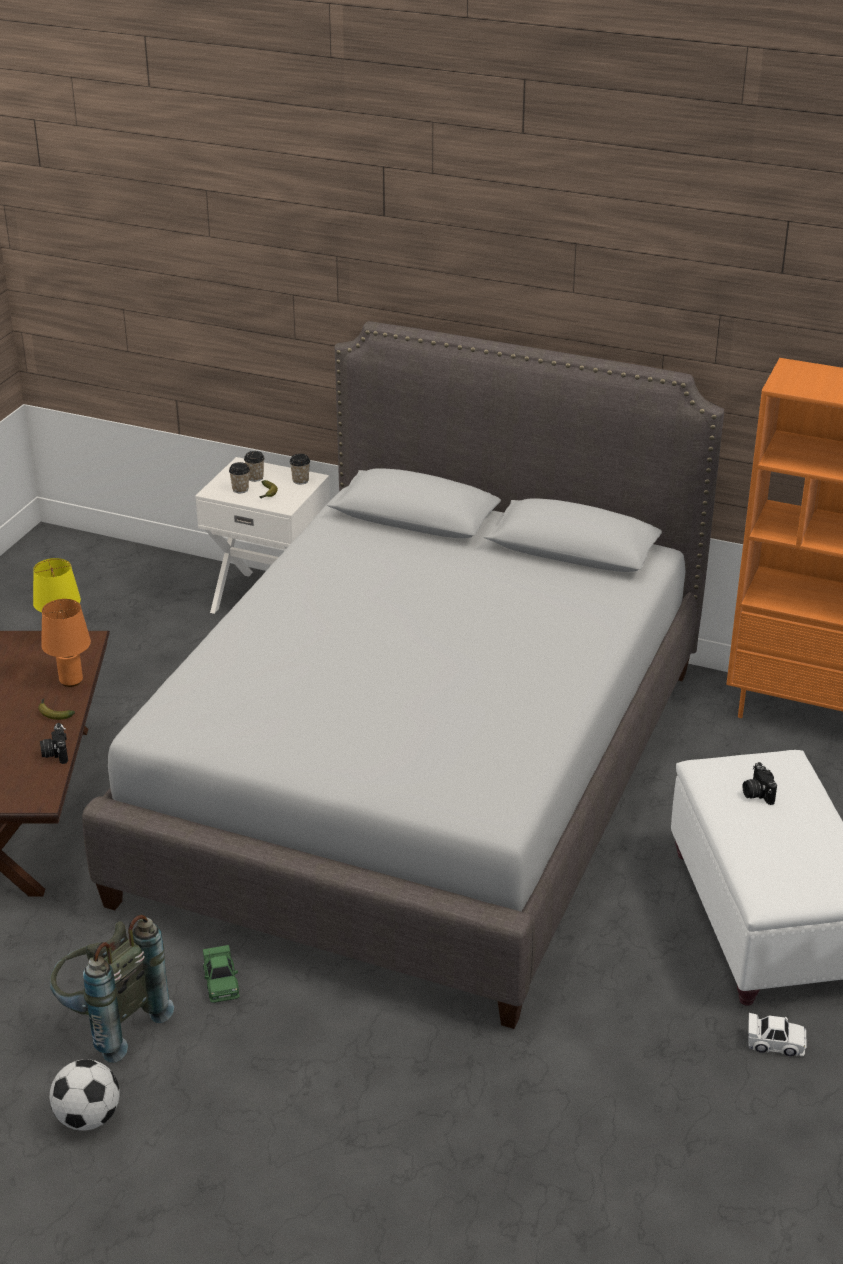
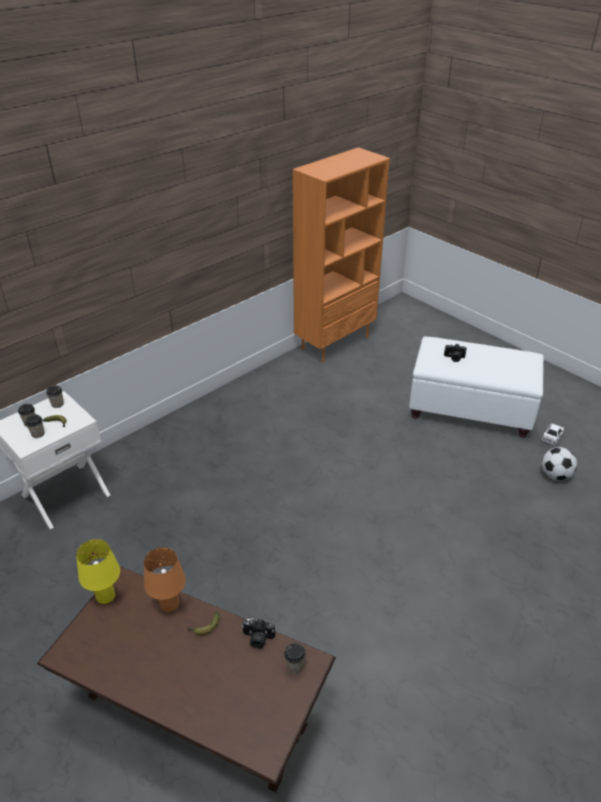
camera: 65 degrees left, 5 degrees up
(31, 789) = (295, 666): none -> cup
(88, 1117) = (543, 752): football -> football (555, 475)
(109, 1023) = (456, 714): grey backpack -> none
(221, 982) = (439, 638): green toy car -> none
(422, 779) = (300, 485): grey bed -> none

